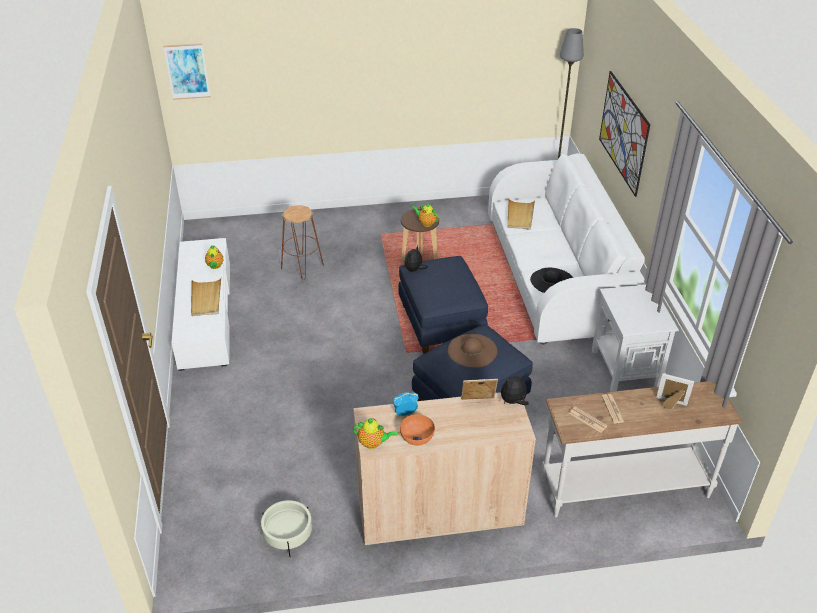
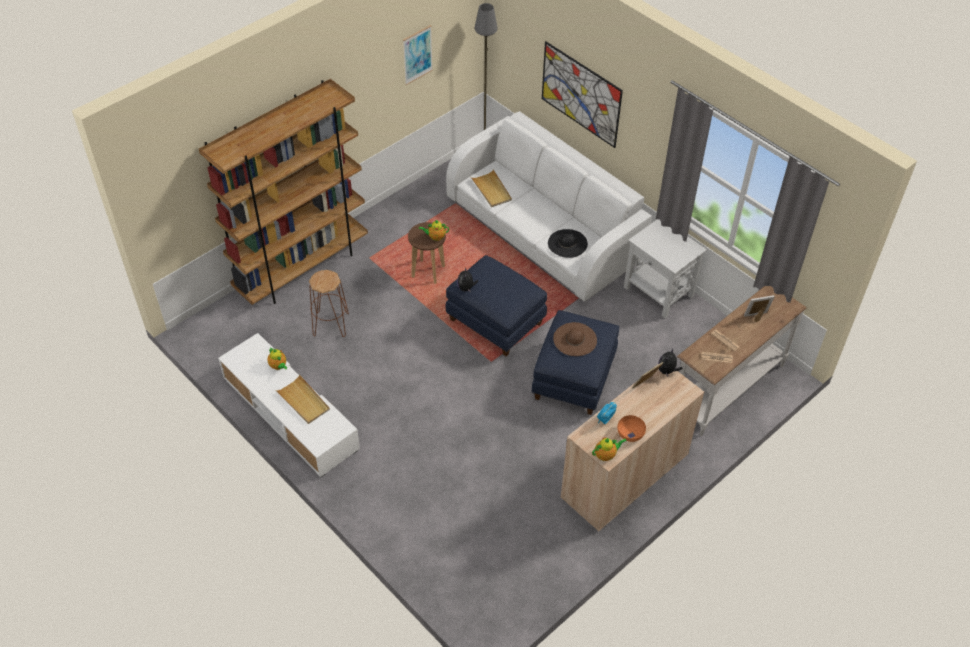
camera: 35 degrees left, 10 degrees up
(187, 71) = (159, 189): picture -> picture (417, 55)
(288, 535) = (538, 557): beige planter -> none
(321, 220) = (302, 268): none -> brown bookcase

